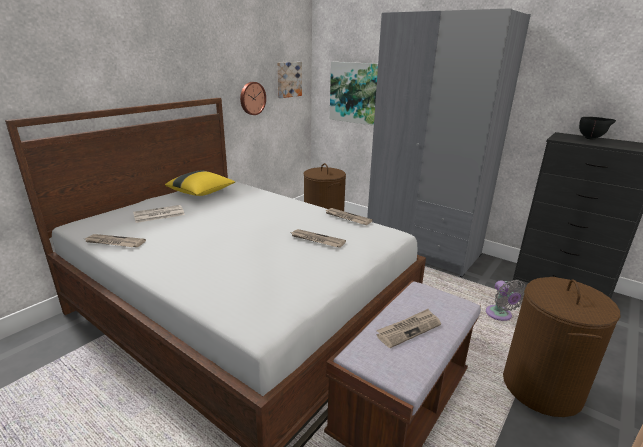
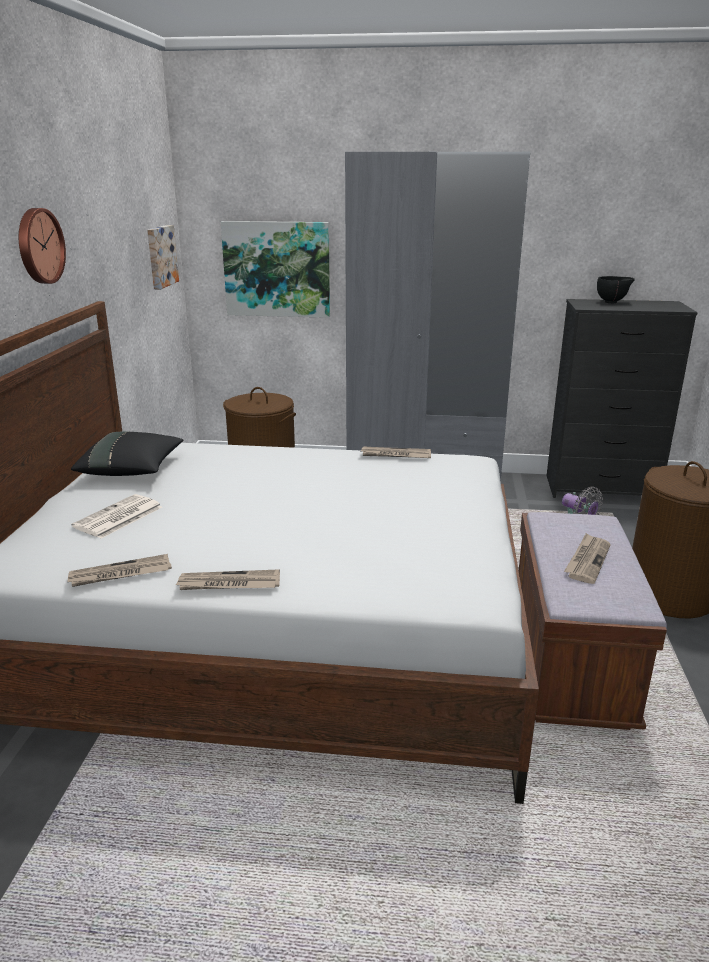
camera: 30 degrees left, 0 degrees up
(201, 193) = (132, 470): yellow pillow -> black pillow
(252, 98) = (128, 295): wall clock -> wall clock (38, 246)
(317, 240) = (400, 491): newspaper -> newspaper (228, 584)

